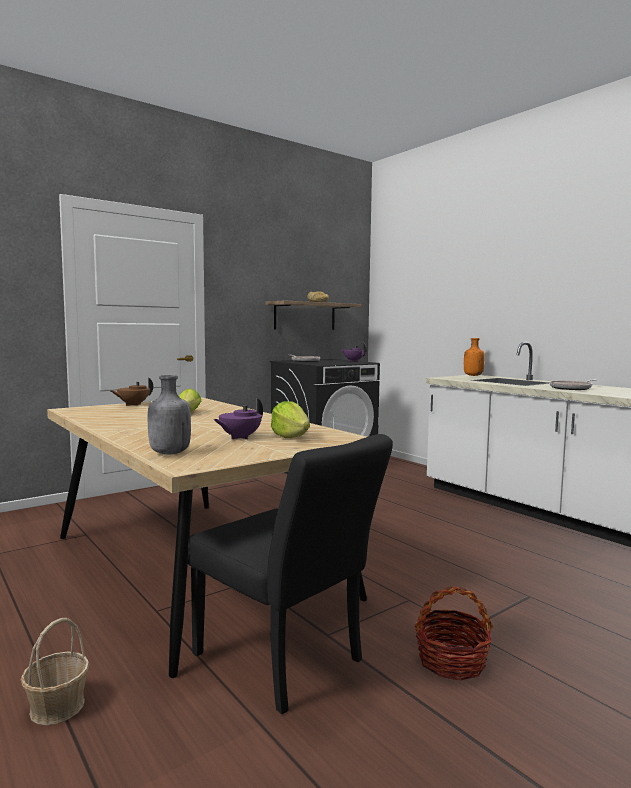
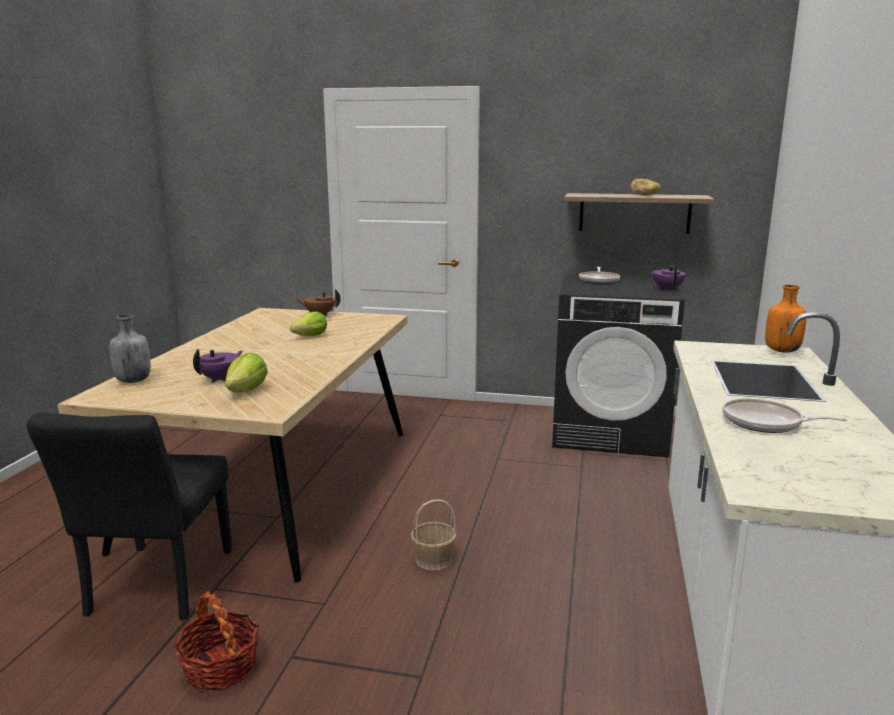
camera: 50 degrees right, 10 degrees up
(57, 707) = (47, 536): basket -> basket (433, 559)
(239, 437) = (220, 379): purple teapot -> purple teapot turned 120 degrees clockwise

